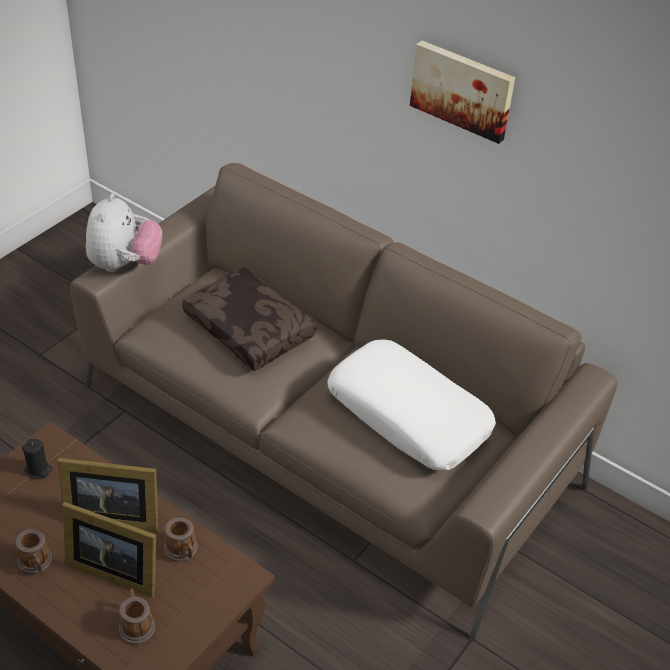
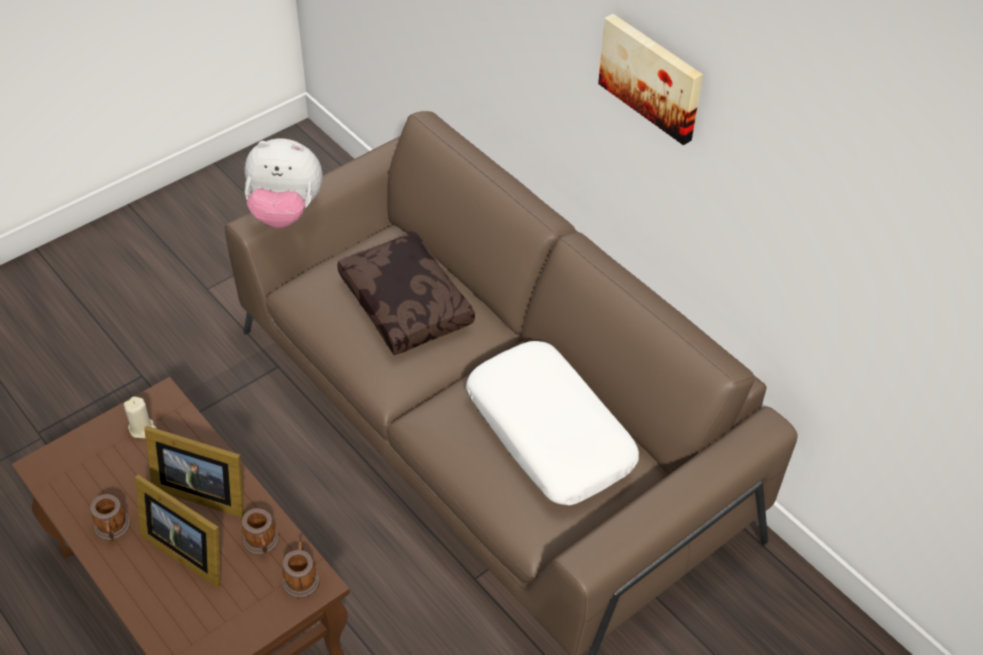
camera: 15 degrees right, 5 degrees up
(38, 470) = (142, 428): black candle -> beige candle
(124, 264) = (285, 212): plush toy -> plush toy turned 75 degrees clockwise
(136, 625) = (192, 614): mug -> mug (301, 578)

